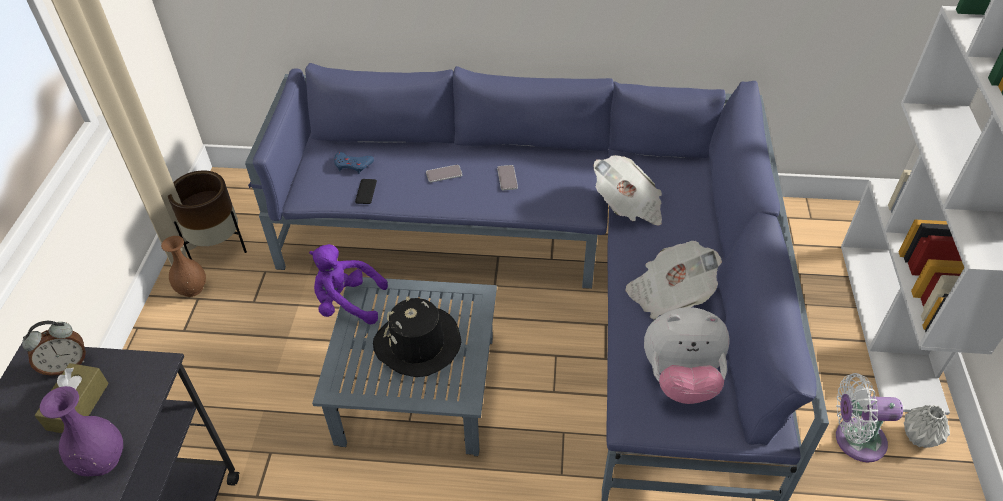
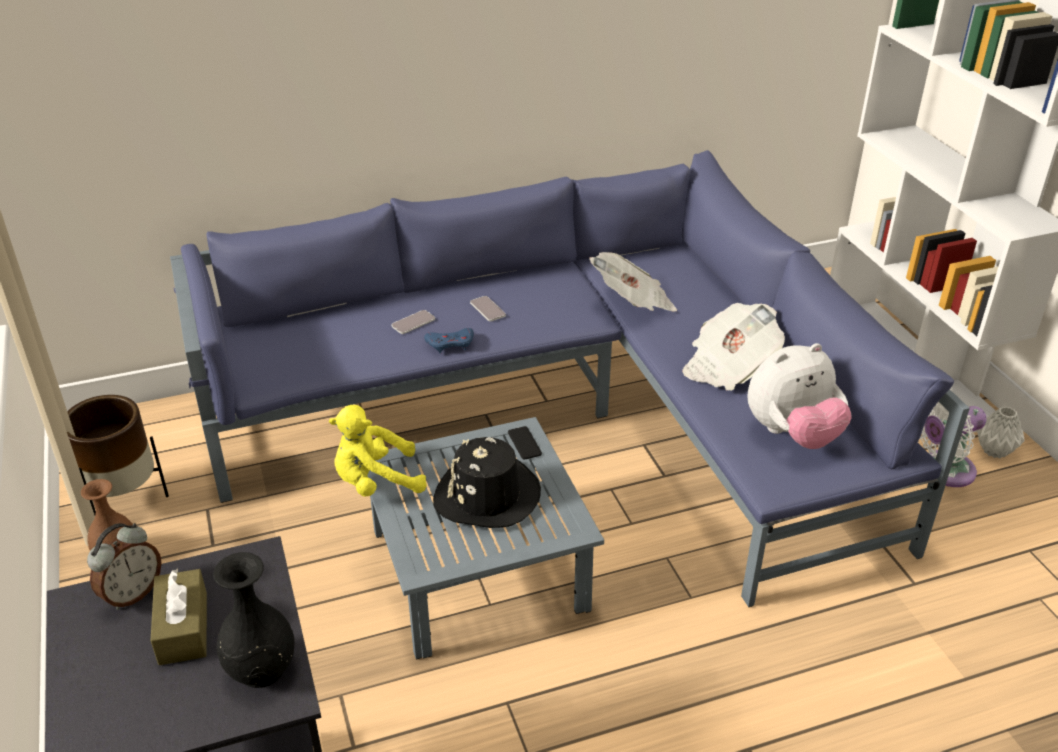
camera: 25 degrees left, 10 degrees down
(101, 460) = (261, 669): purple vase -> black vase
(347, 303) = (376, 482): purple plush toy -> yellow plush toy
(353, 165) = (297, 340): blue game controller -> blue game controller (450, 344)
(366, 191) = (332, 361): phone -> phone (524, 443)

